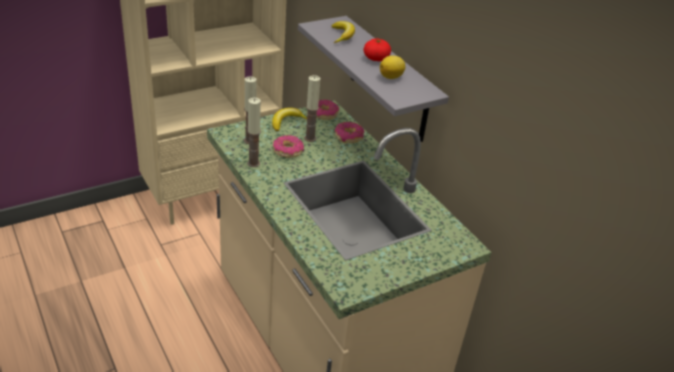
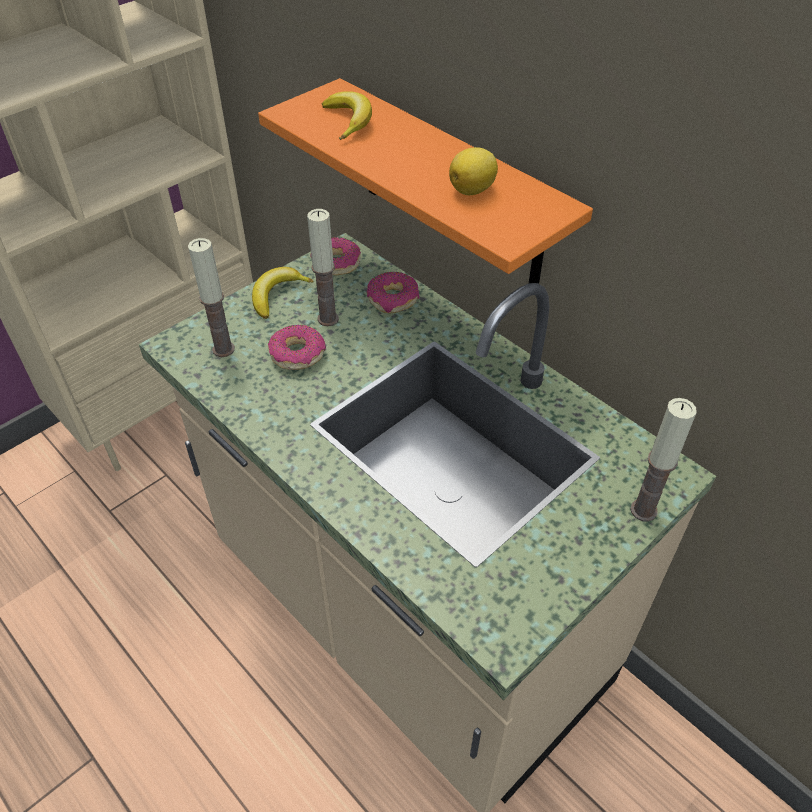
camera: 10 degrees left, 10 degrees up
(253, 163) = (244, 396): candle -> candle (643, 510)
(376, 59) = (428, 156): tomato -> none
(389, 80) = (451, 189): grey shelf -> orange shelf

